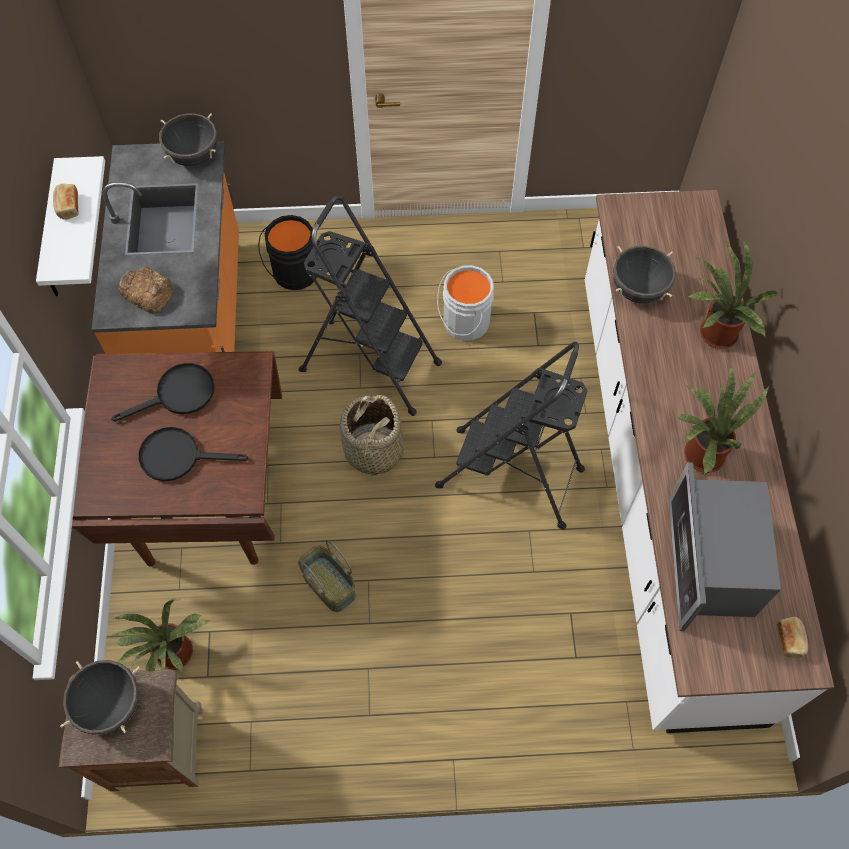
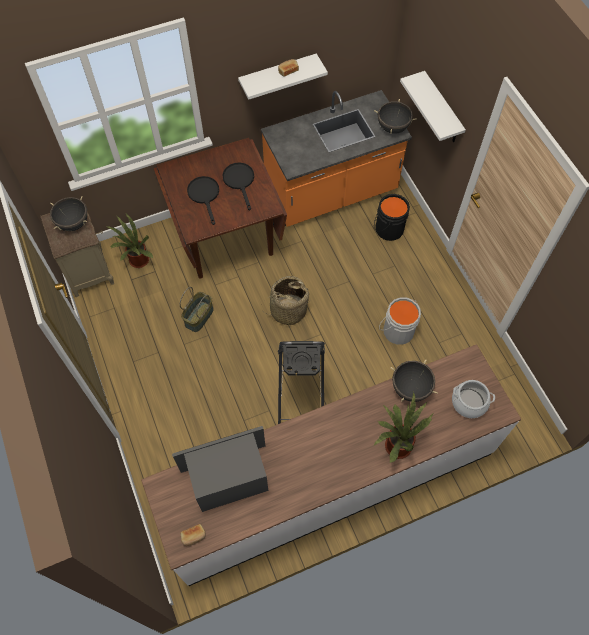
camera: 70 degrees right, 0 degrees up
(147, 293) = (293, 143): bread -> none
(178, 395) = (240, 181): black frying pan -> black frying pan turned 150 degrees counterclockwise
(238, 63) = (442, 110): none -> white shelf
(368, 365) = (343, 288): step ladder -> none
(679, 234) = (468, 402): none -> cooking pot
(700, 452) = (304, 455): potted plant -> none

